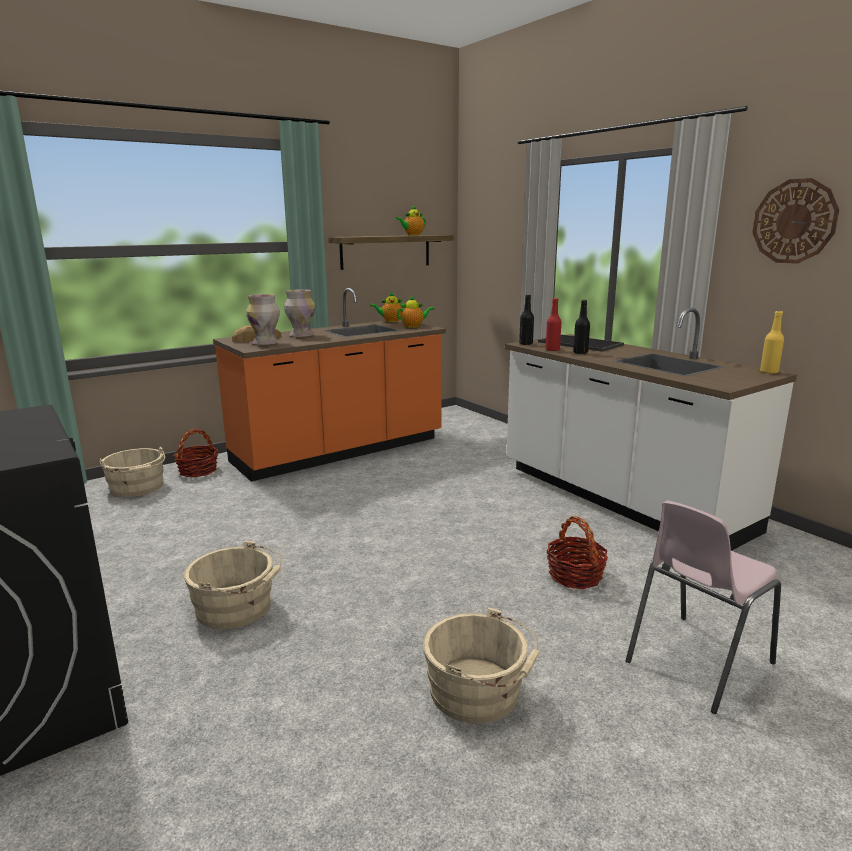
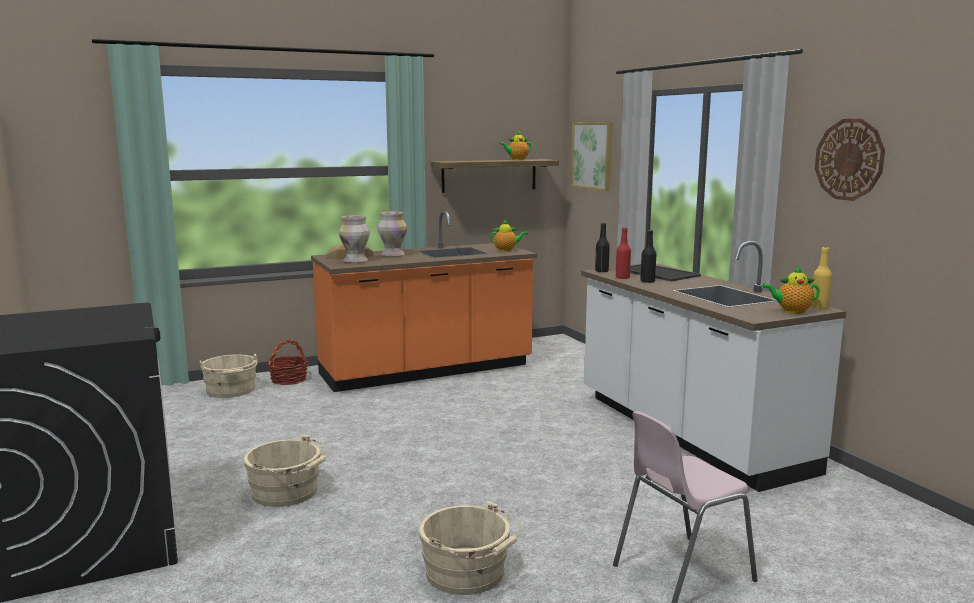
camera: 10 degrees right, 5 degrees down
(390, 321) = (488, 244): teapot -> teapot (791, 311)
(487, 230) = (592, 155): none -> picture
(575, 576) = (604, 495): basket -> none

